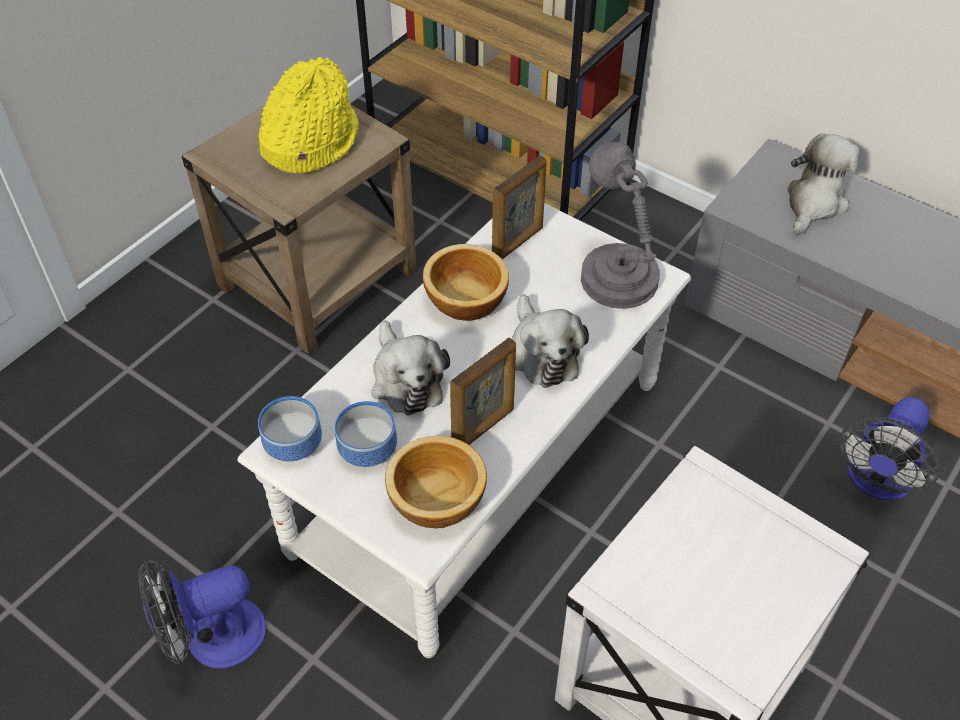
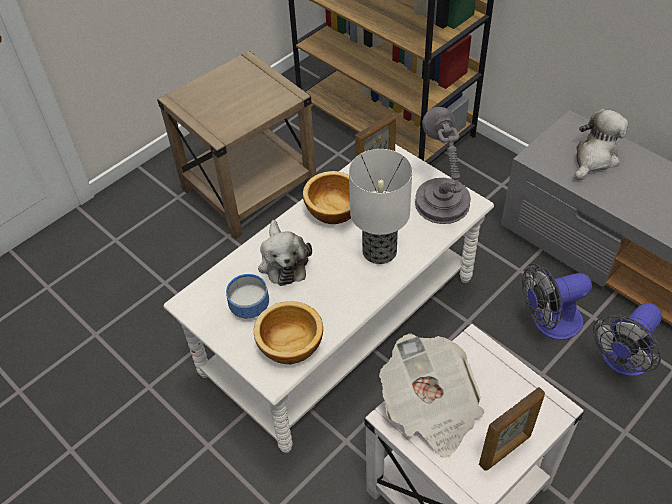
camera: 10 degrees right, 0 degrees up
(212, 639) = (143, 425): fan -> fan (549, 322)
(293, 442) = (201, 297): bowl -> none
(309, 142) = (243, 94): yellow hat -> none
(484, 427) = (330, 298): picture frame -> picture frame (505, 450)
(542, 353) = (379, 250): plush toy -> table lamp
(659, 571) = (430, 408): none -> newspaper

